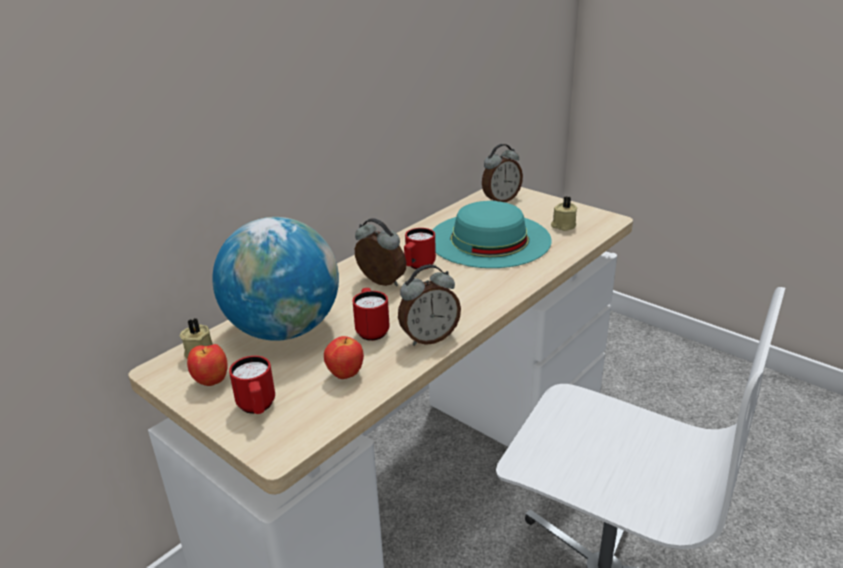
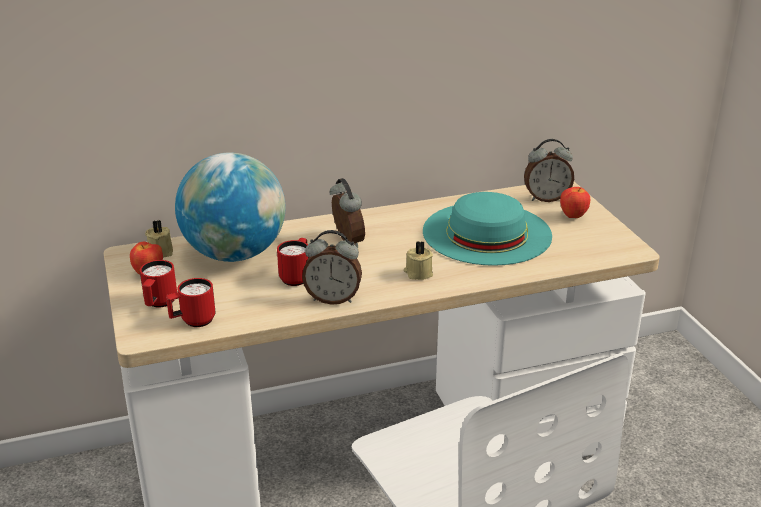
camera: 30 degrees right, 0 degrees up
(345, 374) = (241, 303): apple -> apple (573, 216)
(418, 266) = (394, 237): red mug -> red mug (193, 321)
(563, 226) = (575, 242): beige candle -> beige candle (418, 273)

